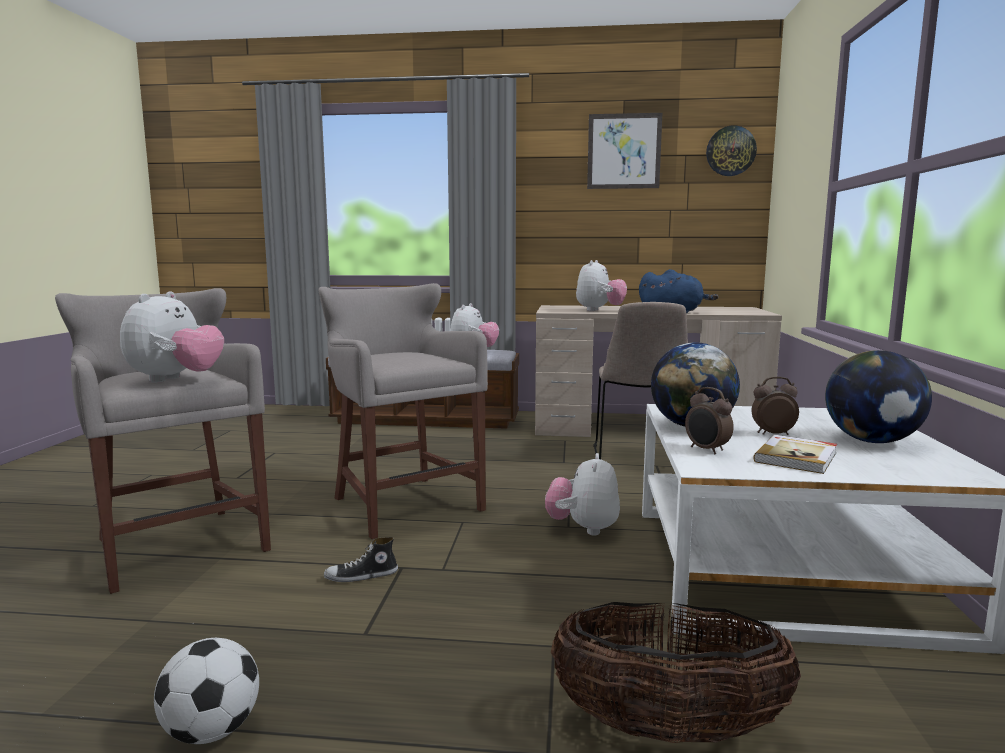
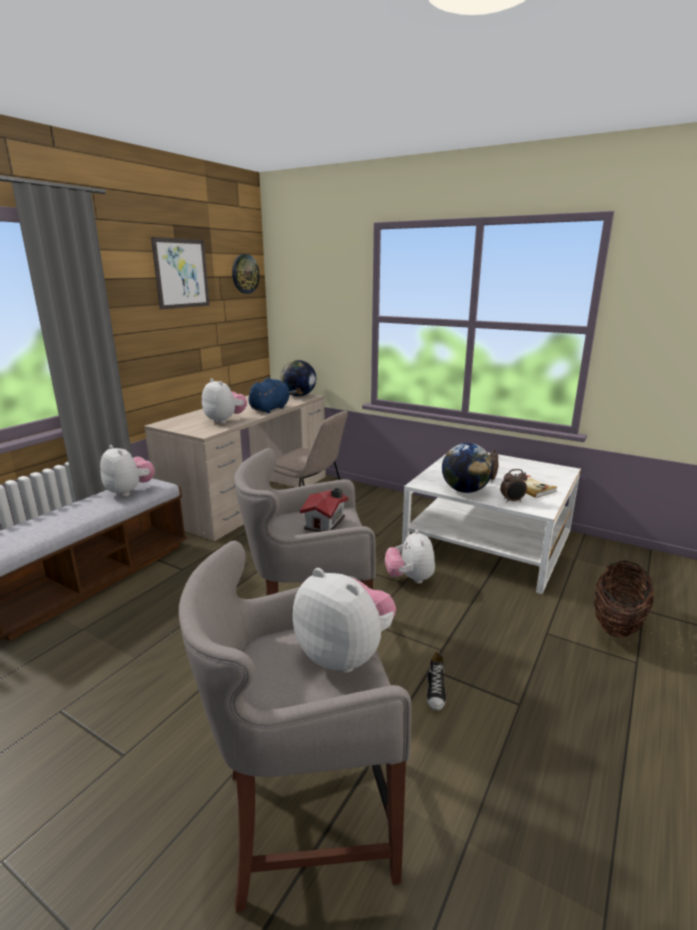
camera: 65 degrees left, 10 degrees up
(211, 731) = (624, 796): football -> none
(411, 358) = (326, 523): none -> toy house
(583, 528) = (410, 578): plush toy -> plush toy turned 45 degrees clockwise
(872, 441) = (510, 467): globe -> globe (299, 395)

